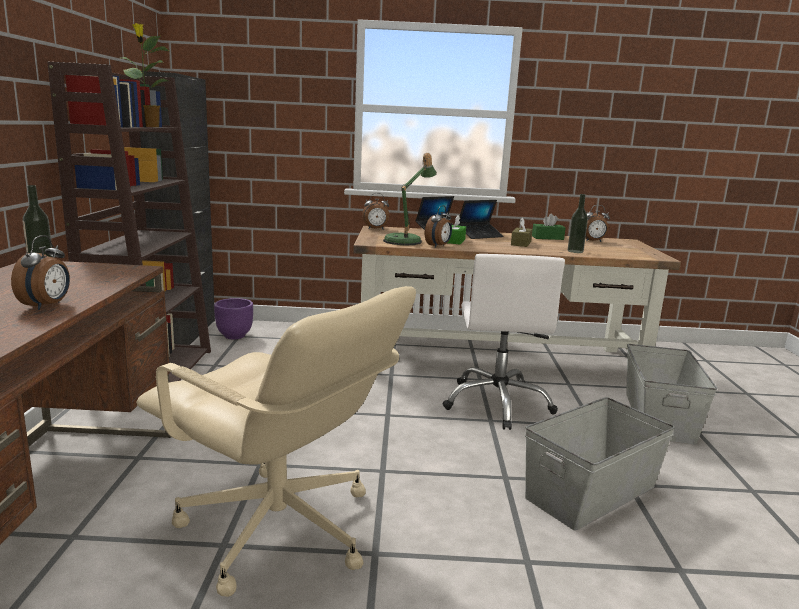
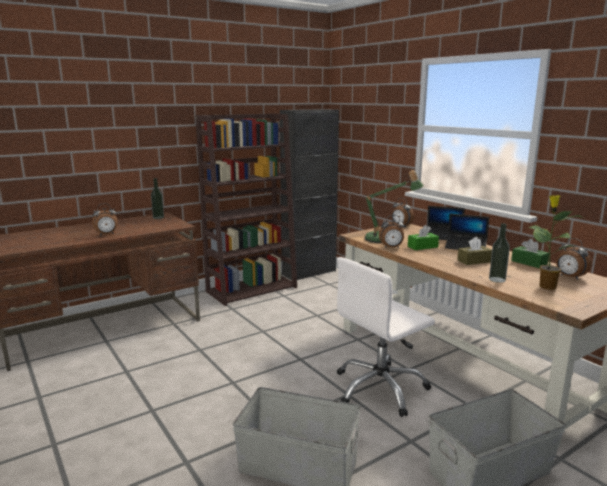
camera: 55 degrees right, 0 degrees up
(149, 126) = (263, 145): potted plant -> potted plant (546, 286)
(235, 336) = (326, 283): purple planter -> none
(279, 530) = (148, 378): beige office chair -> none

